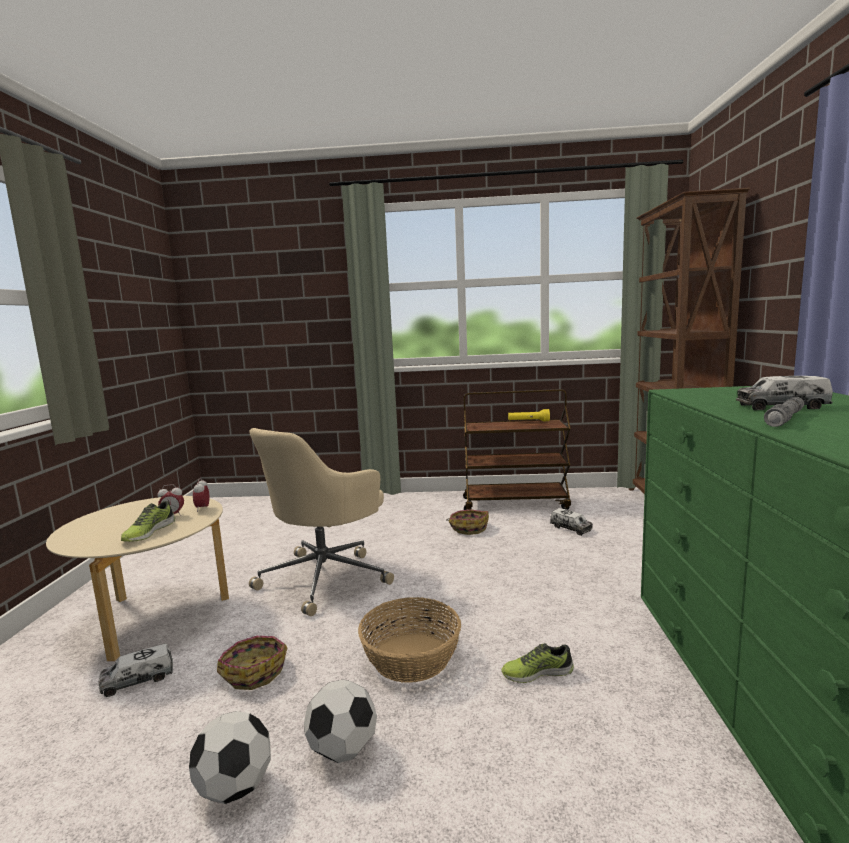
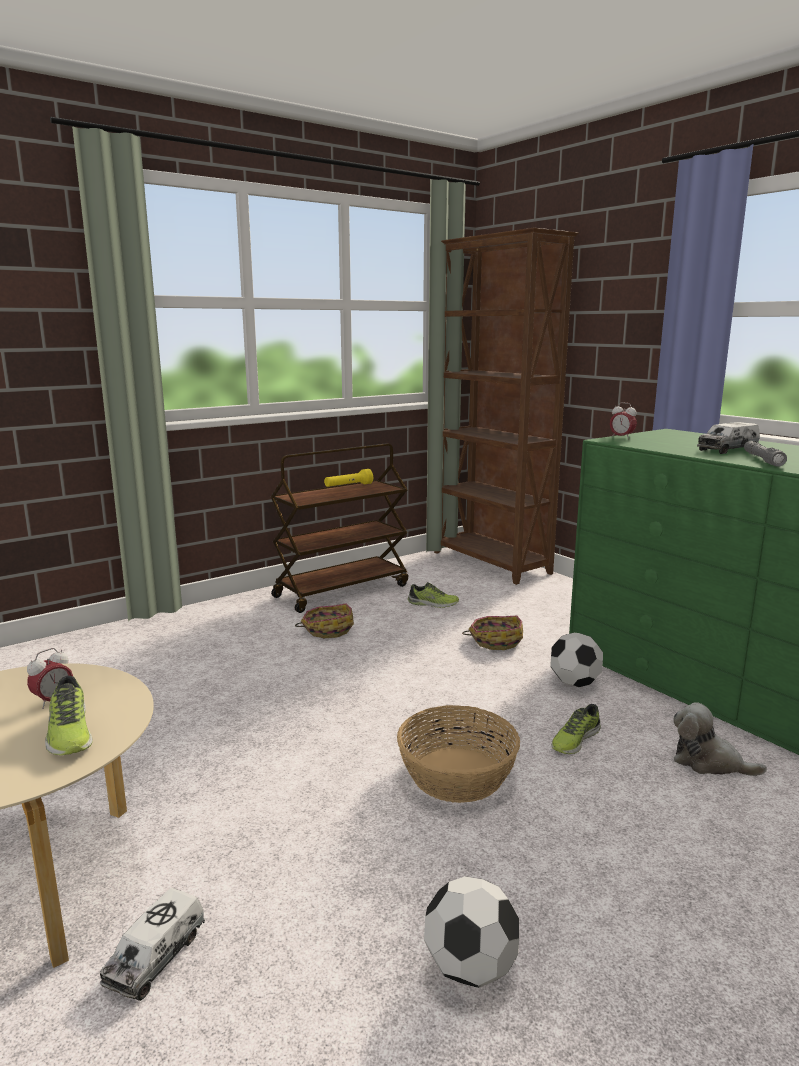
camera: 40 degrees left, 5 degrees up
(203, 508) = (86, 679): alarm clock -> alarm clock (621, 438)
(254, 671) = (309, 866): basket -> basket (495, 640)
(326, 577) = (233, 736): beige office chair -> none
(343, 750) = (516, 879): football -> football (574, 683)
(571, 528) = (433, 604): toy truck -> shoe
(644, 753) = (709, 762): none -> plush toy

